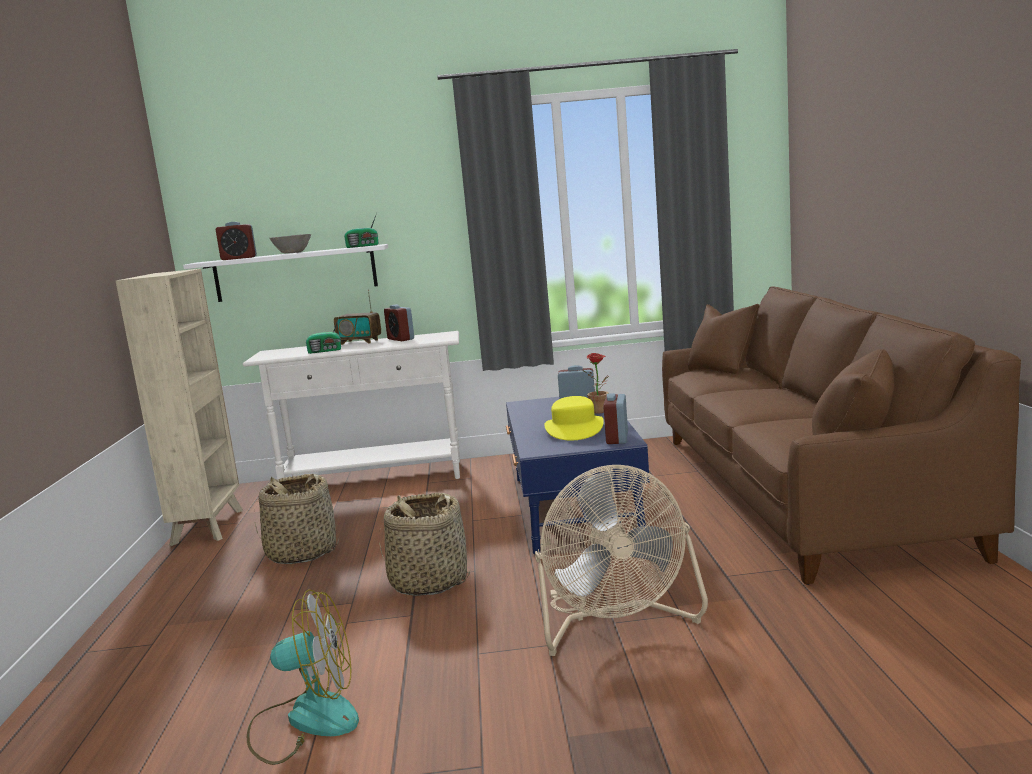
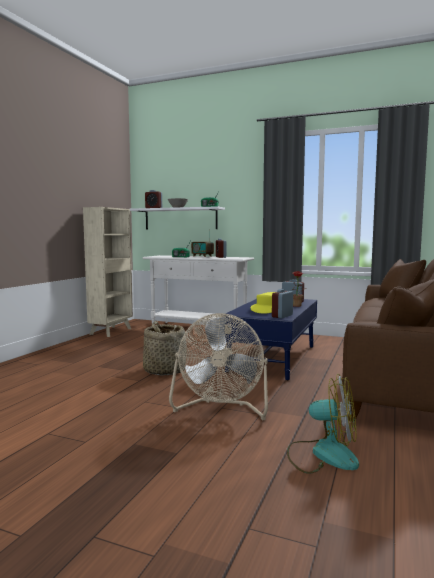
camera: 25 degrees right, 5 degrees down
(301, 553) = (131, 348): basket -> none
(305, 720) = (48, 404): fan -> fan (323, 454)

